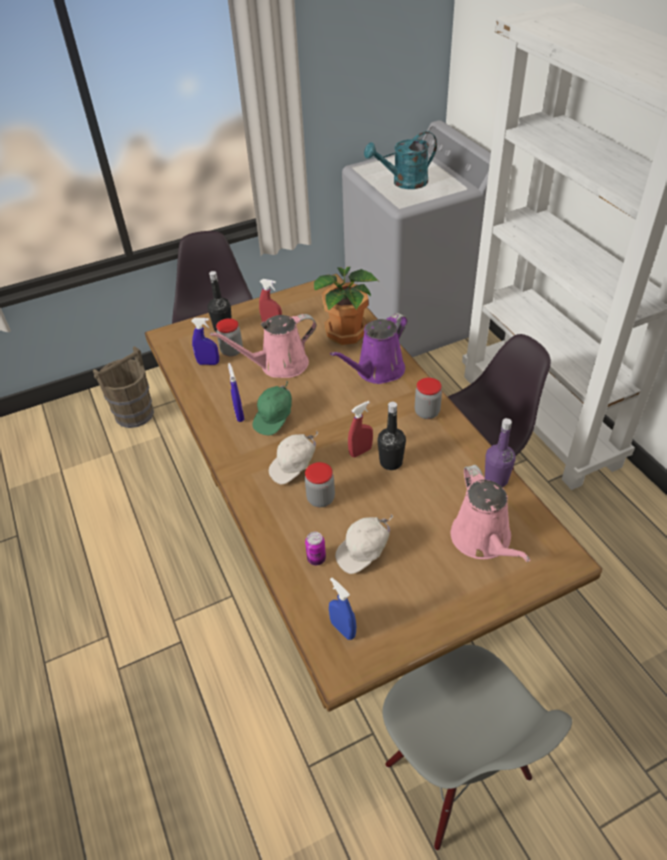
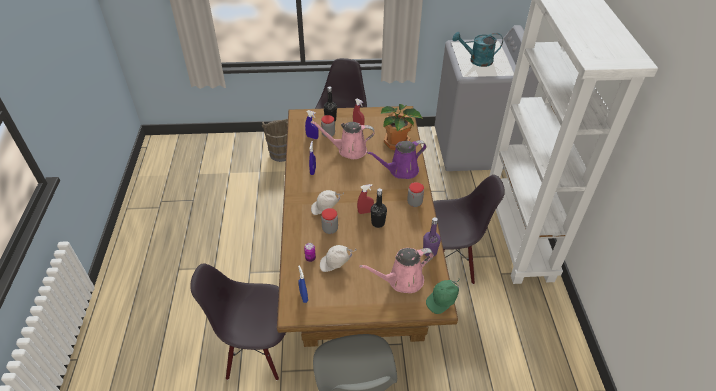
camera: 20 degrees right, 0 degrees up
(252, 749) = (257, 351): none -> black chair
(275, 419) = (330, 179): green cap -> green cap (442, 301)
(483, 540) = (402, 280): pink watering can -> pink watering can turned 60 degrees clockwise

